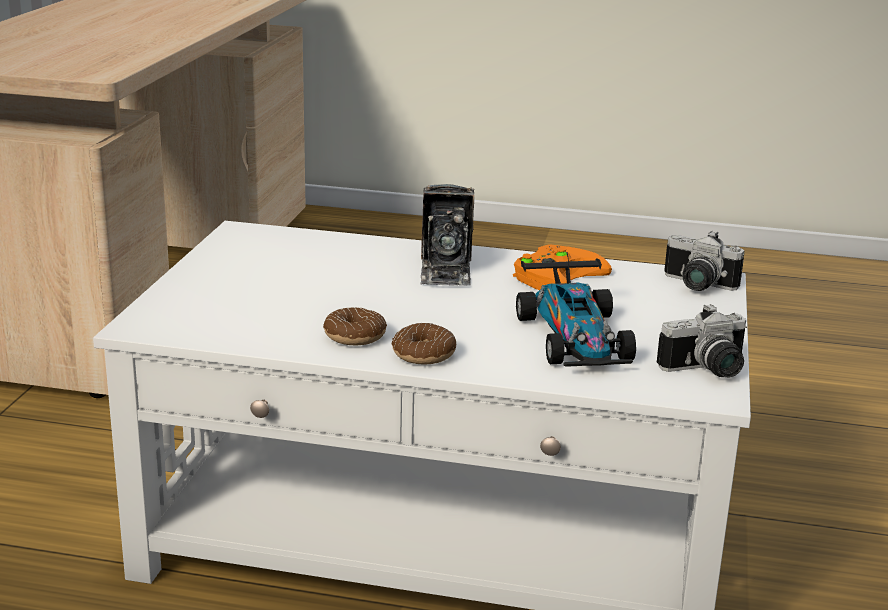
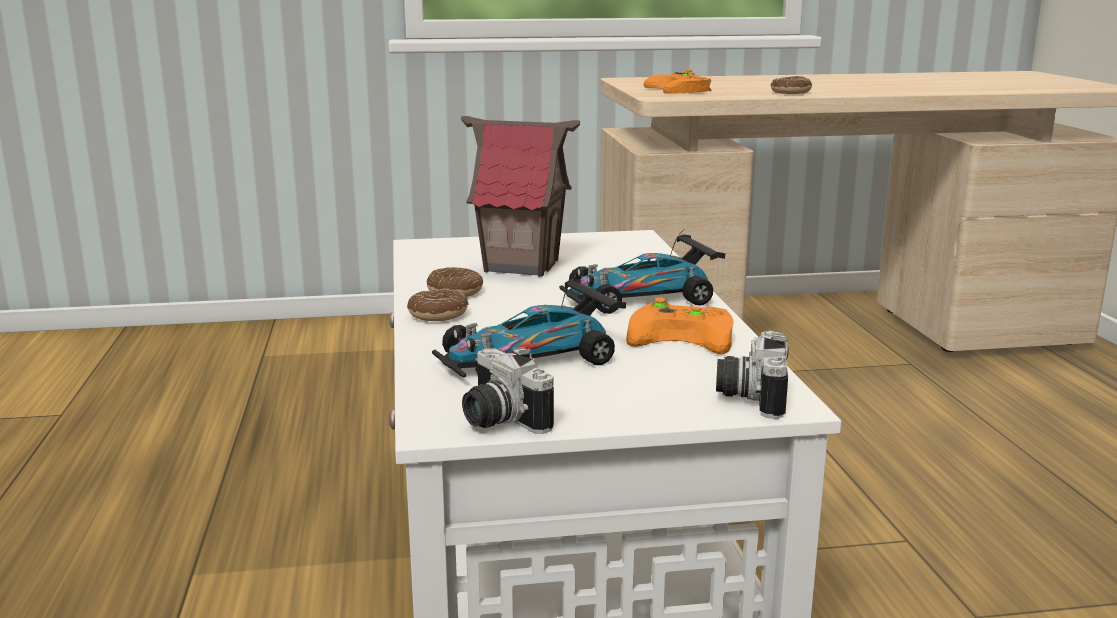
camera: 70 degrees right, 5 degrees down
(64, 60) = (681, 90): none -> orange game controller
(156, 40) = (790, 92): none -> donut
(292, 293) = (521, 265): none -> toy house
(446, 269) = (641, 297): camera -> toy car

